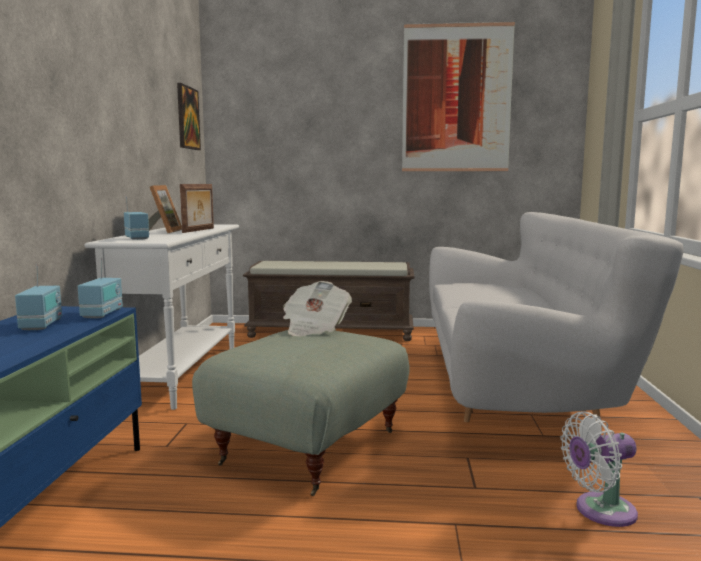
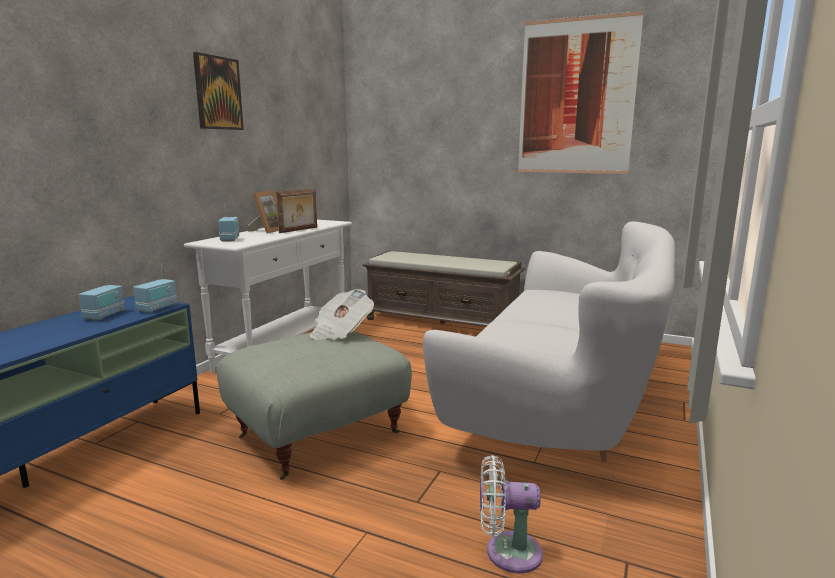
camera: 20 degrees right, 5 degrees up
(187, 118) = (322, 123): picture -> picture (218, 93)

